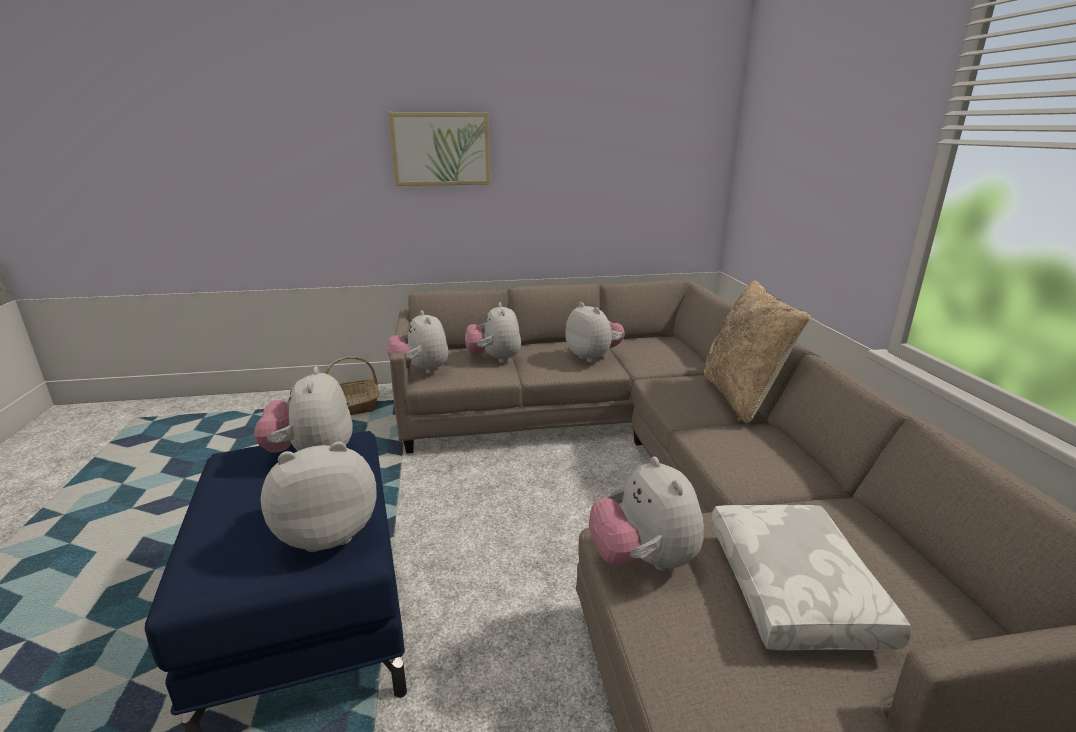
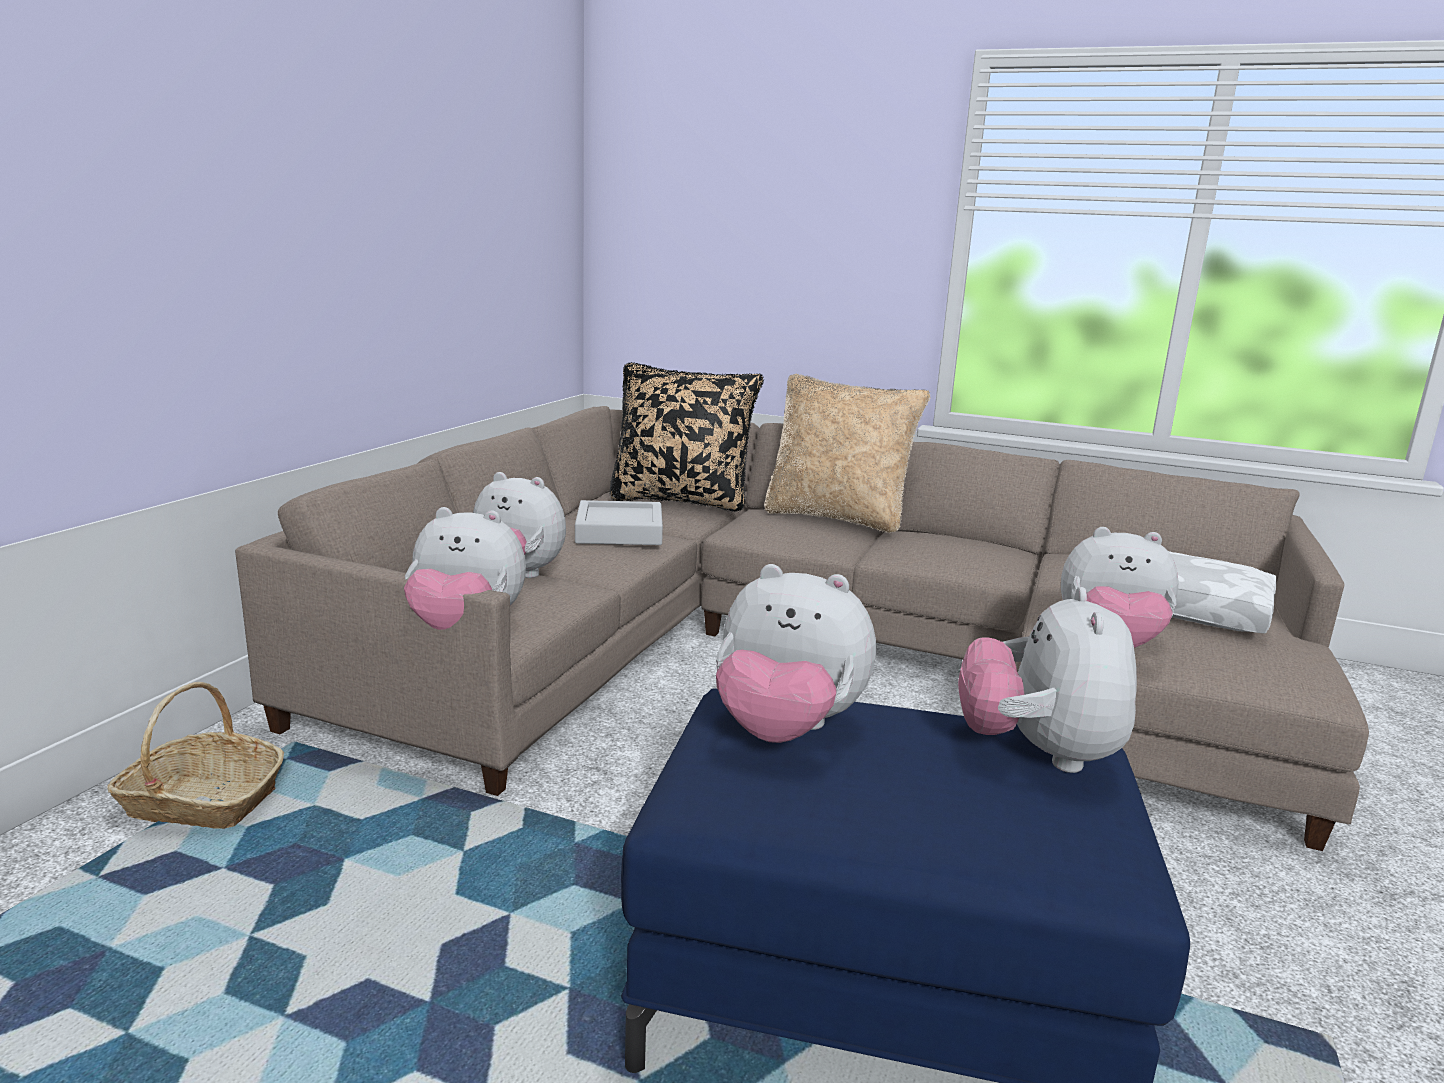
camera: 60 degrees left, 5 degrees down
(441, 149) = (251, 188): picture -> none
(593, 357) = (619, 532): plush toy -> grey tray
(674, 355) = (681, 503): none -> black pillow

